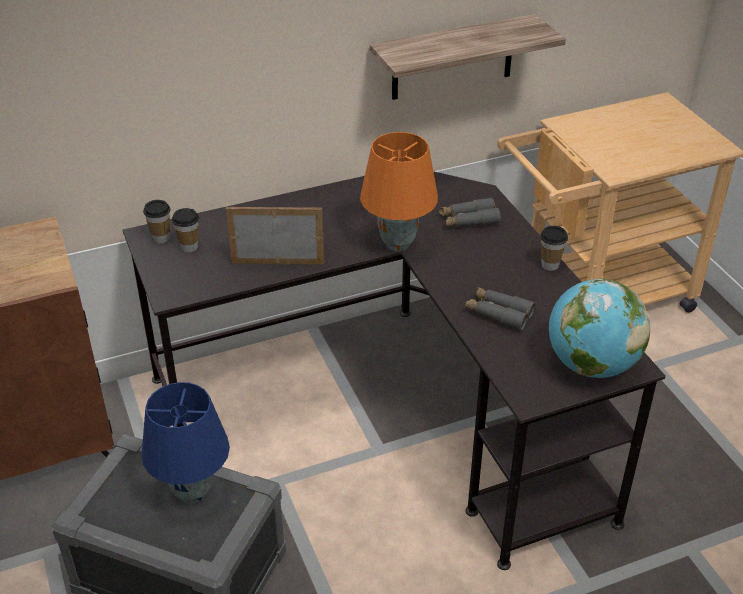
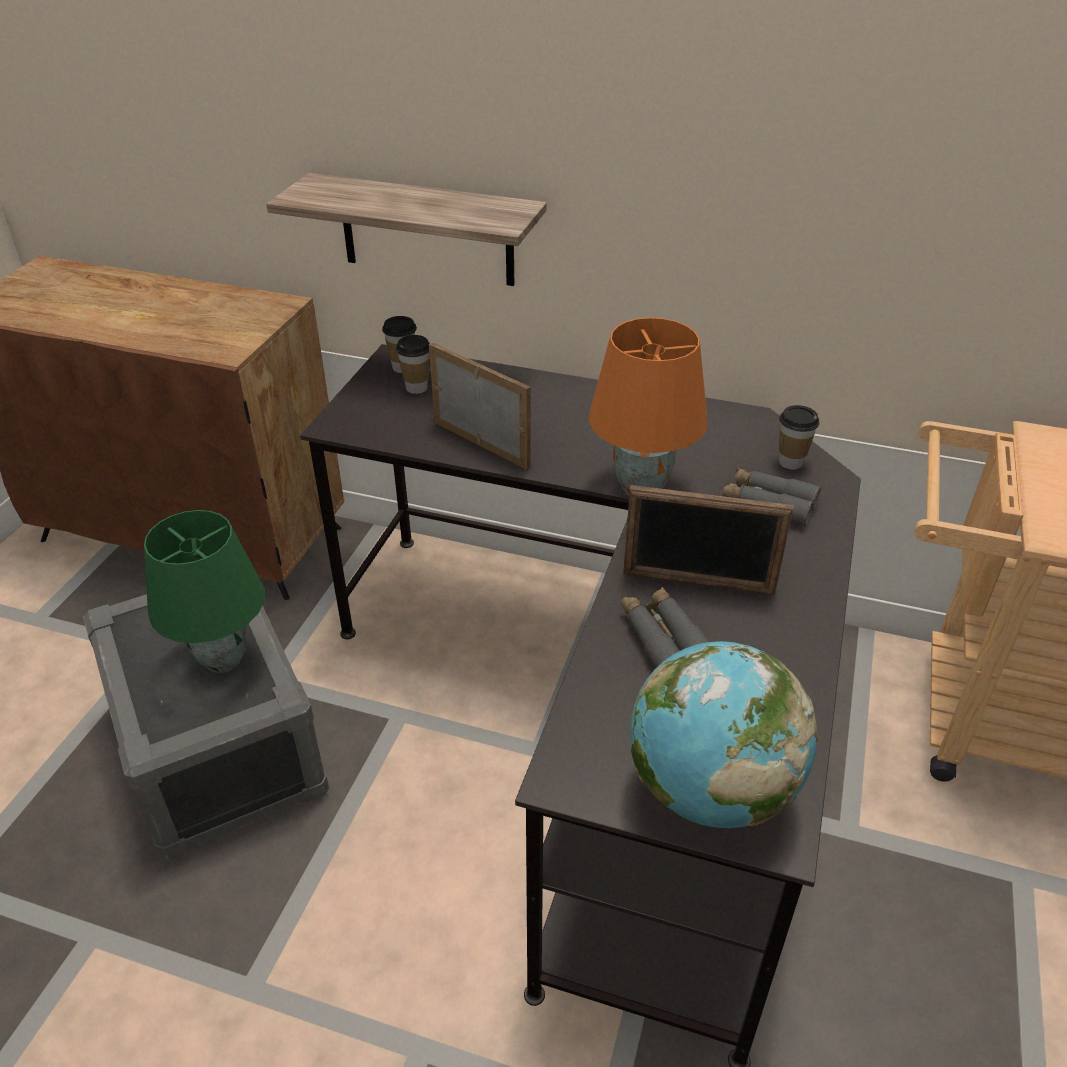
camera: 40 degrees right, 0 degrees up
(193, 493) = (224, 661): blue table lamp -> green table lamp
(452, 58) = (876, 266): shelf -> shelf (427, 230)
(482, 278) = (698, 583): none -> picture frame
(550, 265) = (816, 616): cup -> cup (790, 462)

